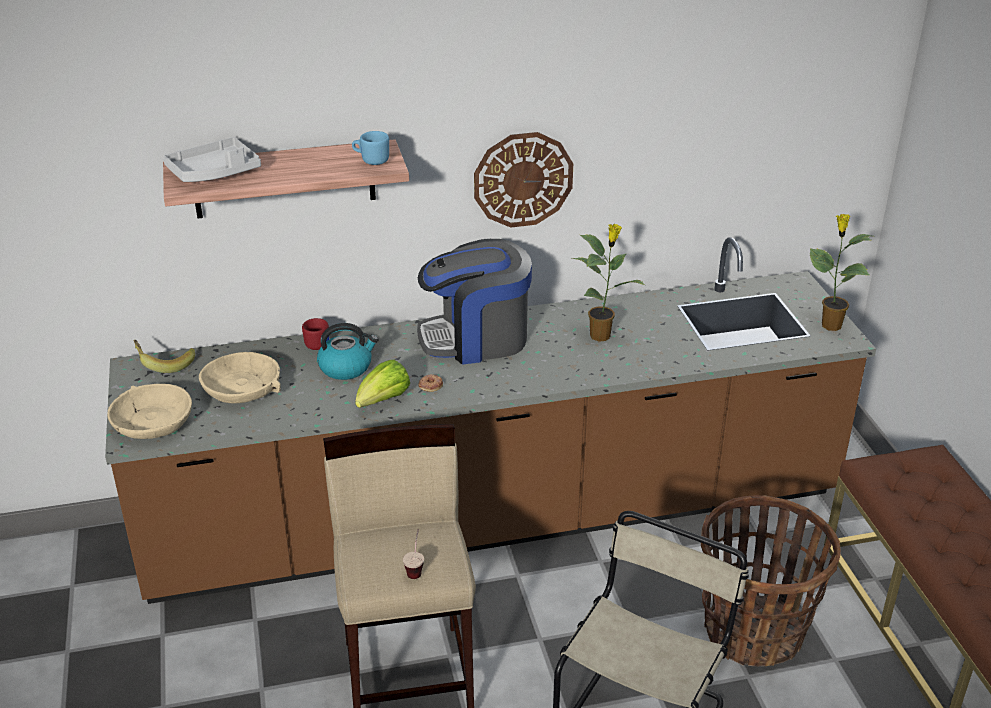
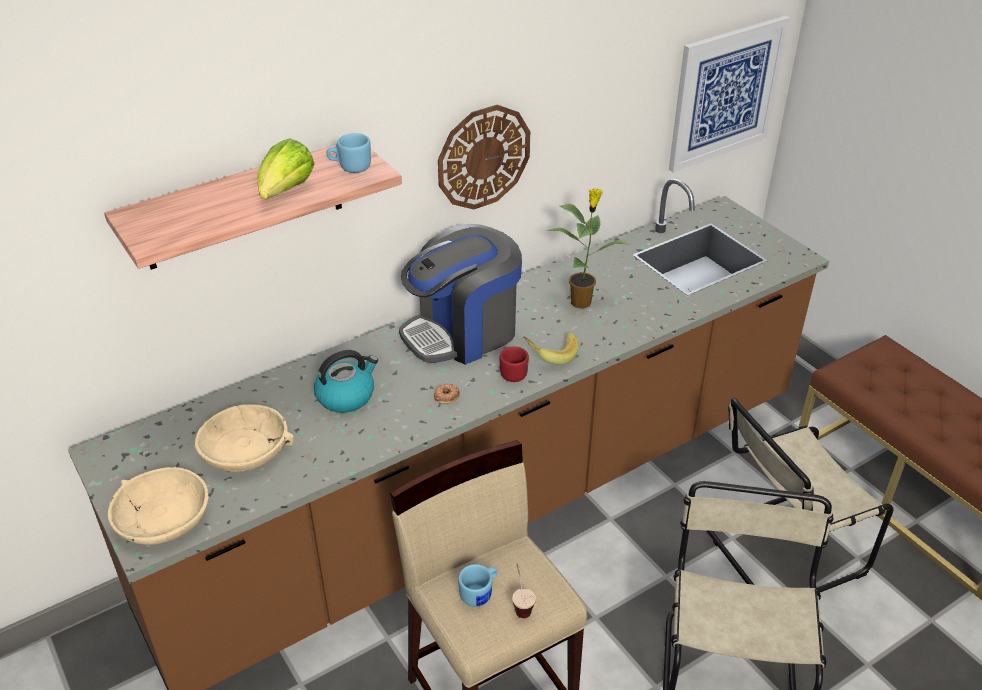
camera: 20 degrees left, 5 degrees up
(165, 364) = (138, 440): banana -> banana (550, 354)
(214, 172) = (178, 215): grey tray -> none
(318, 342) = (300, 374): red mug -> red mug (512, 372)
(383, 401) = (407, 426): lettuce -> lettuce (285, 192)
(386, 551) = (480, 594): none -> blue mug
(753, 632) = (778, 551): basket -> beige chair
(808, 164) = (726, 93): none -> picture
(829, 325) = (777, 246): potted plant -> none

